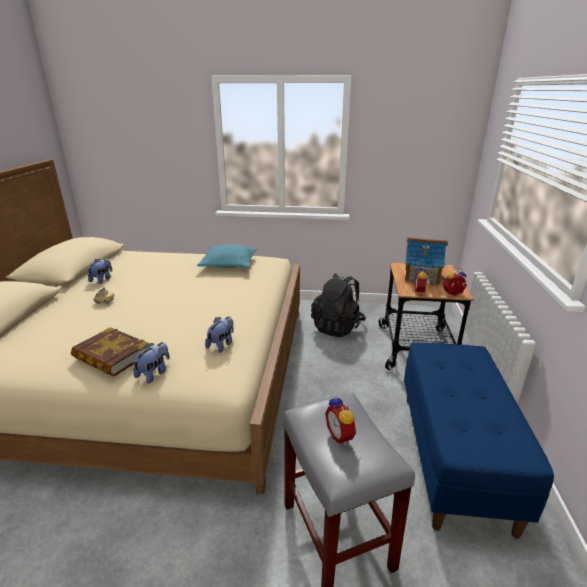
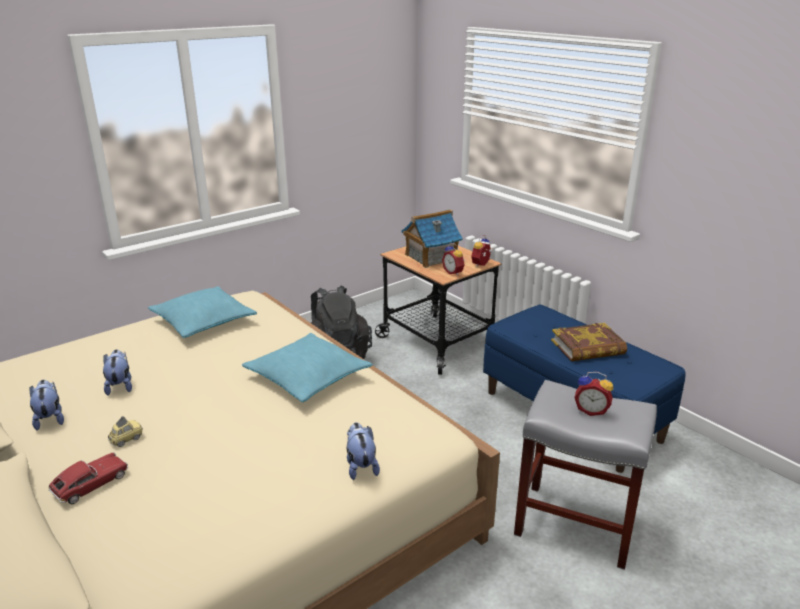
camera: 45 degrees left, 0 degrees up
(62, 313) = (91, 484): none -> toy car
(111, 356) = (283, 480): book -> book (588, 348)
(219, 312) = (308, 377): none -> turquoise pillow
(221, 344) = (374, 404): plush toy -> plush toy (120, 386)

